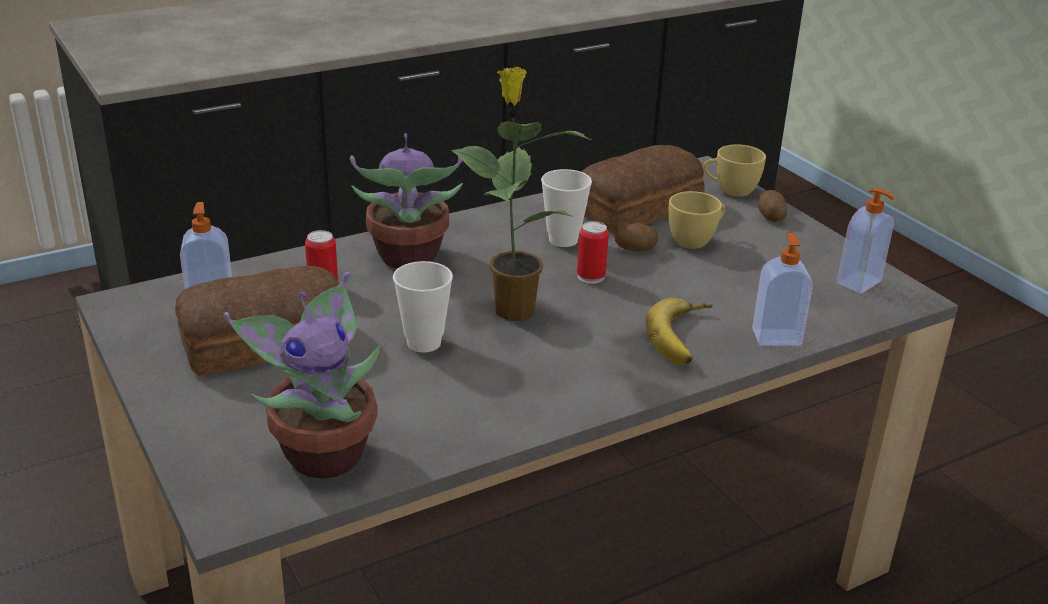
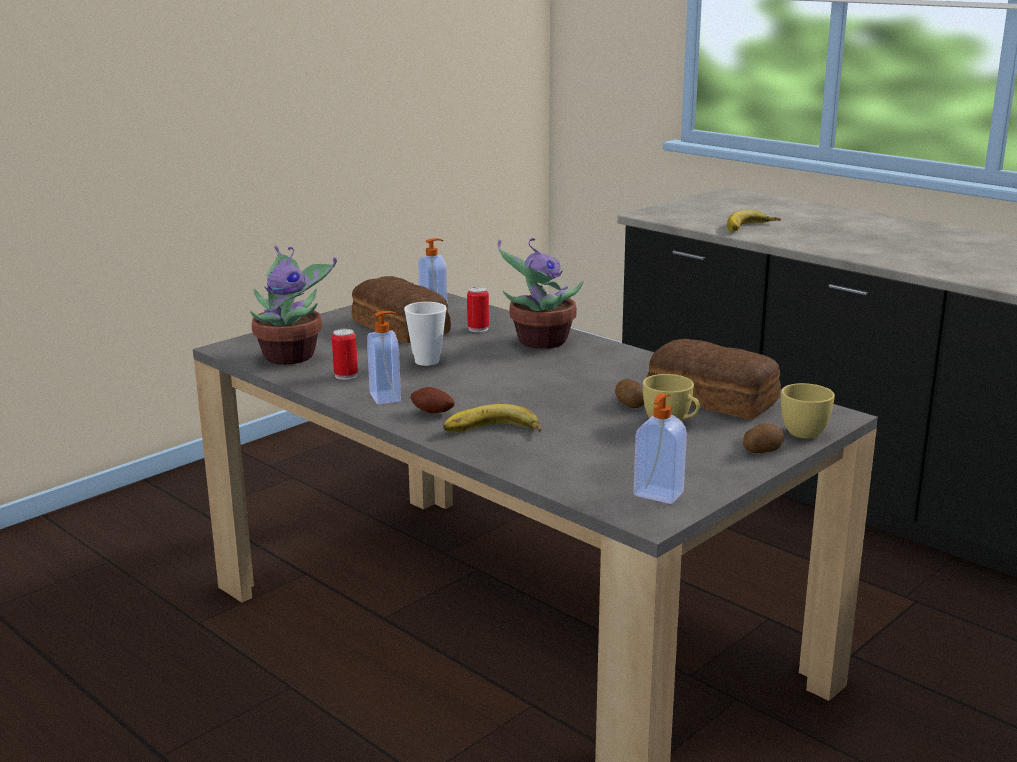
camera: 75 degrees right, 10 degrees down
(254, 51) = (751, 228): none -> banana
(512, 309) = (492, 378): potted plant -> none
(563, 240) = (618, 380): cup -> none
(591, 277) = (564, 394): can -> can (346, 375)
(611, 367) = (432, 413): none -> potato
(776, 336) = (521, 464): soap dispenser -> soap dispenser (386, 397)

